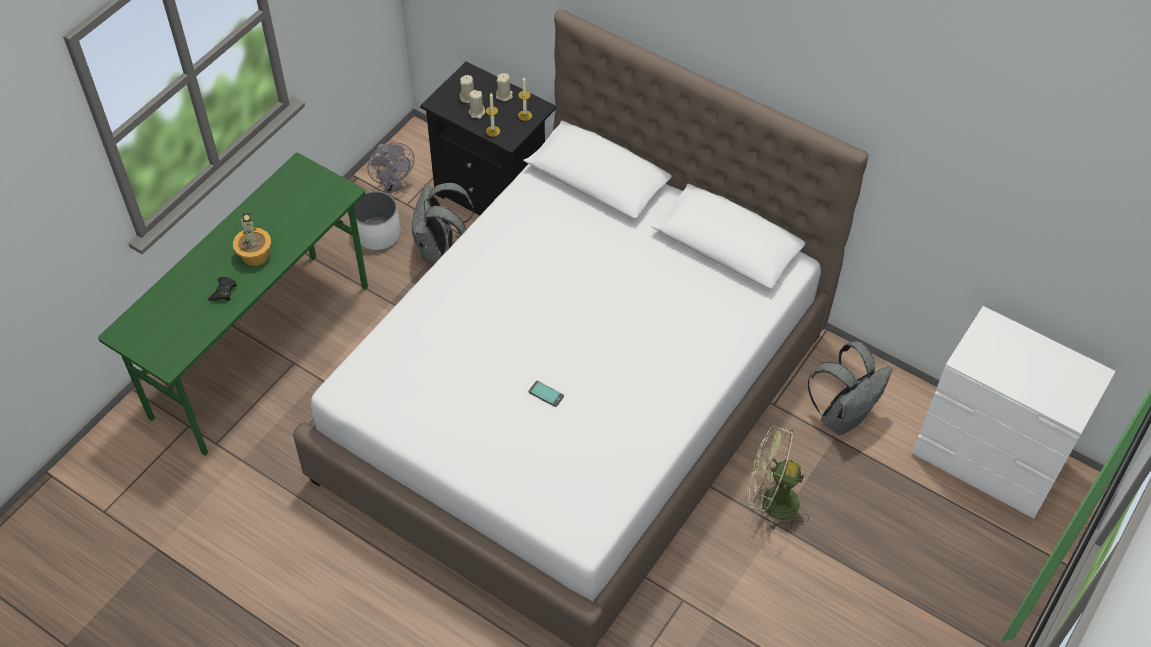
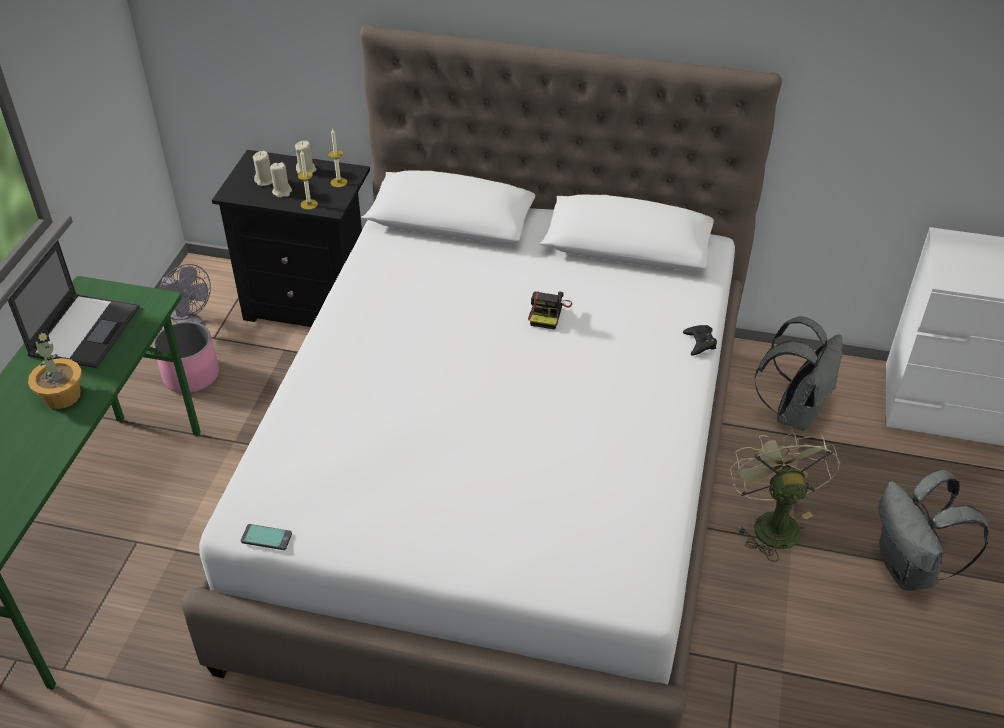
camera: 20 degrees left, 10 degrees down
(223, 291) = (32, 448): black game controller -> black game controller (700, 343)
(287, 204) = (85, 330): none -> laptop
(378, 233) = (191, 375): white planter -> pink planter
(440, 251) = (273, 373): grey backpack -> grey backpack (910, 570)
(546, 394) = (507, 447): phone -> phone (266, 537)
(631, 289) = (548, 313): none -> camera
(770, 502) = (771, 522): green fan -> green fan turned 90 degrees clockwise

